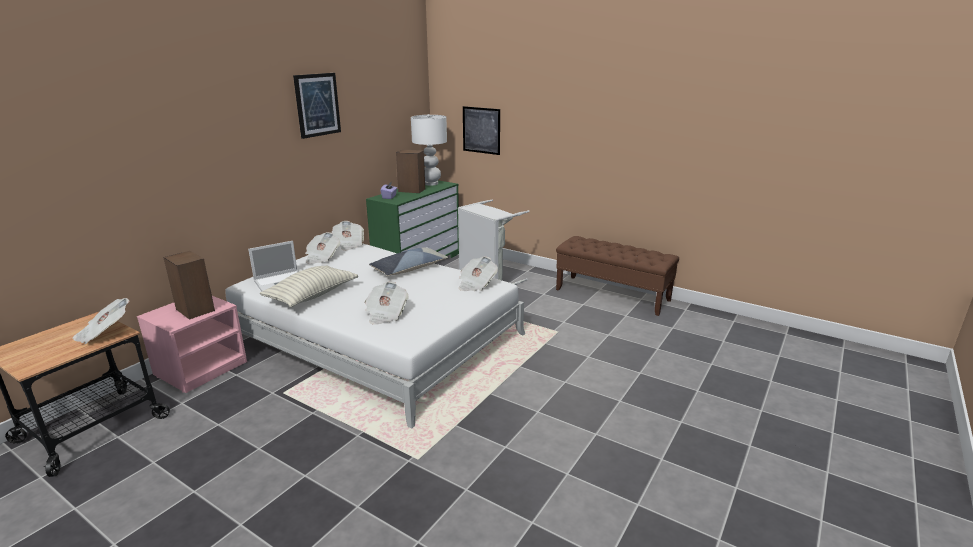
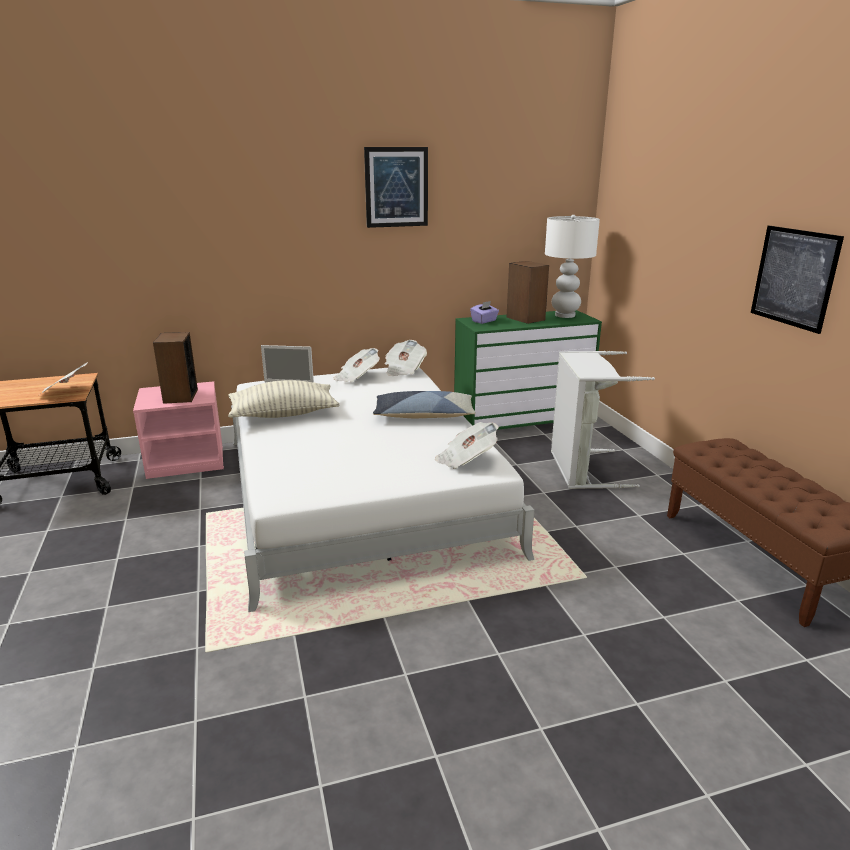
camera: 40 degrees right, 0 degrees up
(386, 314) = (312, 459): newspaper -> none
(481, 130) = (644, 245): picture -> picture (794, 277)

